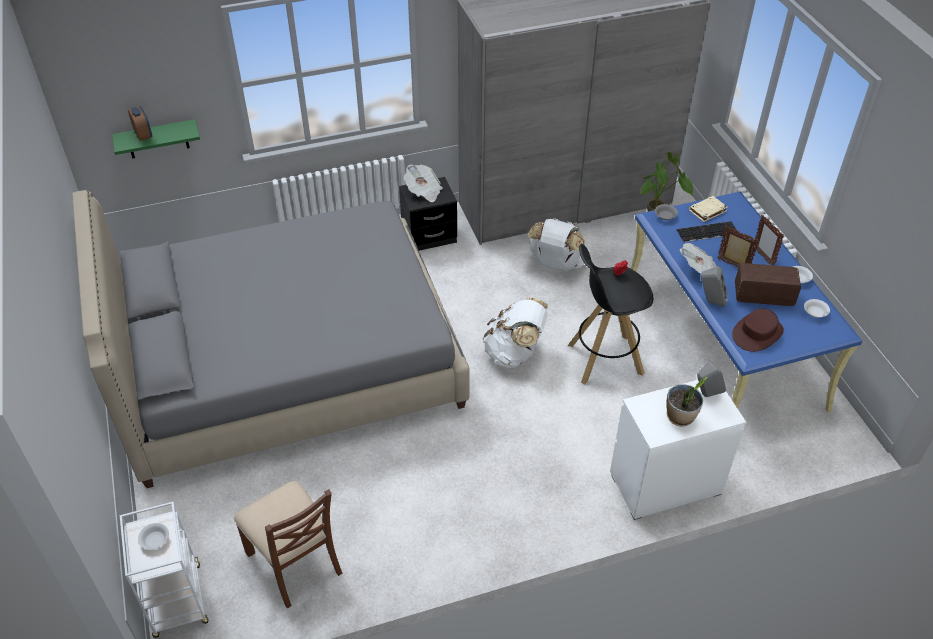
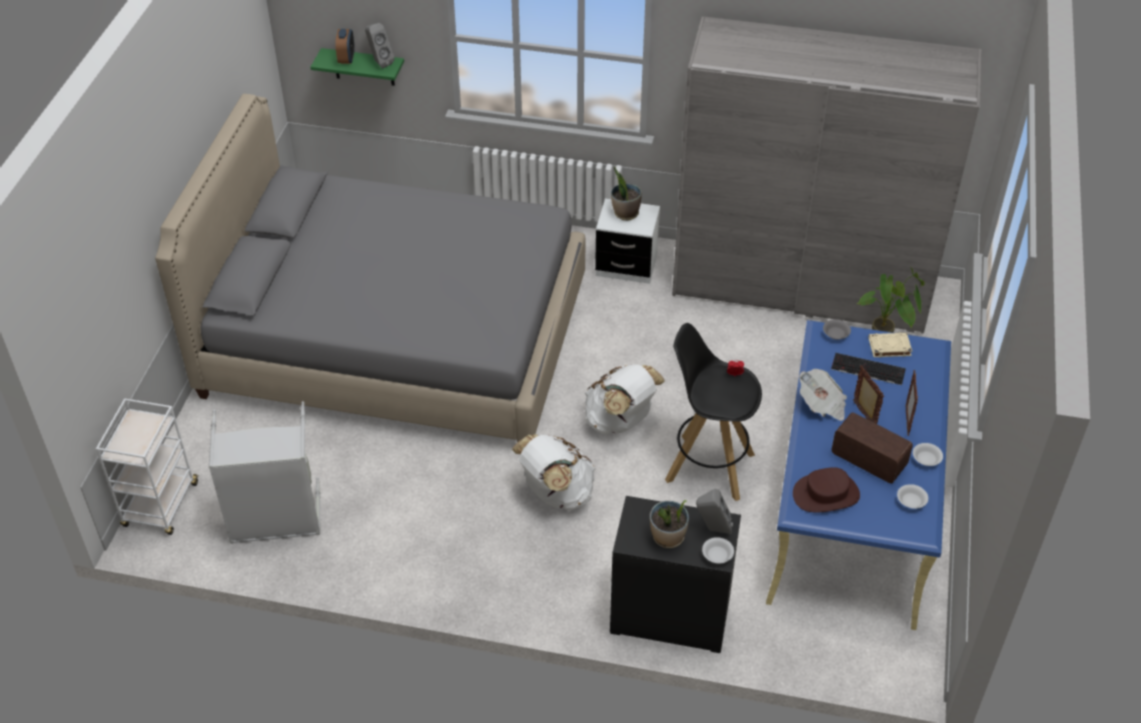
camera: 30 degrees right, 0 degrees up
(155, 540) = (142, 433): white bowl -> white bowl (717, 555)
(295, 562) = (275, 520): brown chair -> grey laundry basket
(423, 191) = (625, 213): newspaper -> potted plant
(429, 236) = (626, 265): black nightstand -> white nightstand
(557, 264) = (738, 348): white backpack -> white backpack (556, 493)
(664, 484) = (669, 615): white dresser -> black dresser
(710, 302) = (804, 442): grey speaker -> grey speaker (379, 62)

